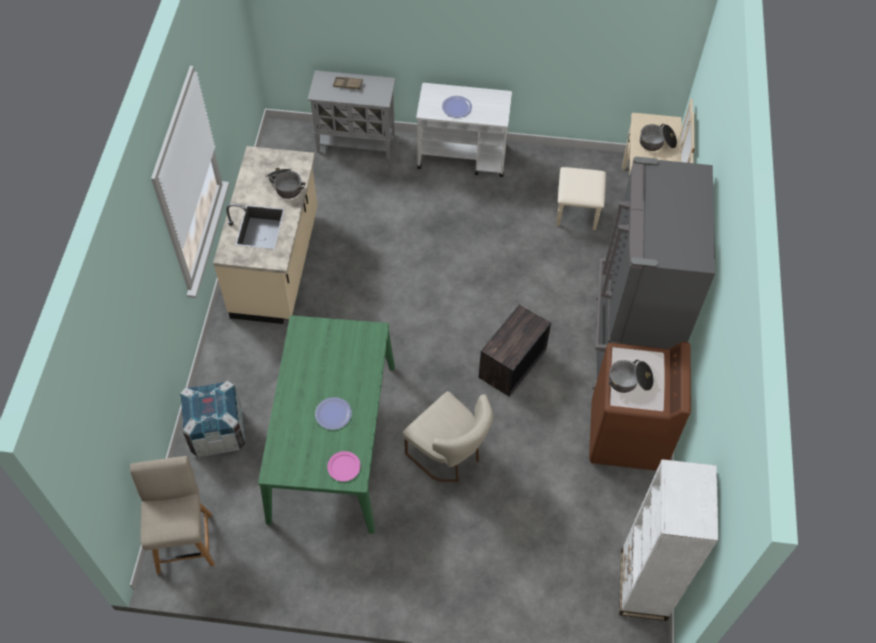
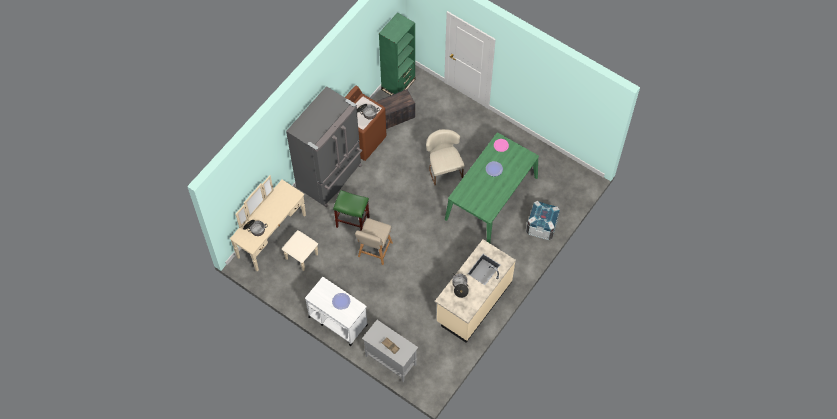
camera: 150 degrees left, 5 degrees up
(184, 539) = (574, 187): beige chair -> beige chair (374, 251)
(512, 362) = (389, 194): crate -> crate (395, 116)
(540, 293) = (352, 222): none -> green stool
(643, 585) = (398, 84): white bookcase -> green bookcase

